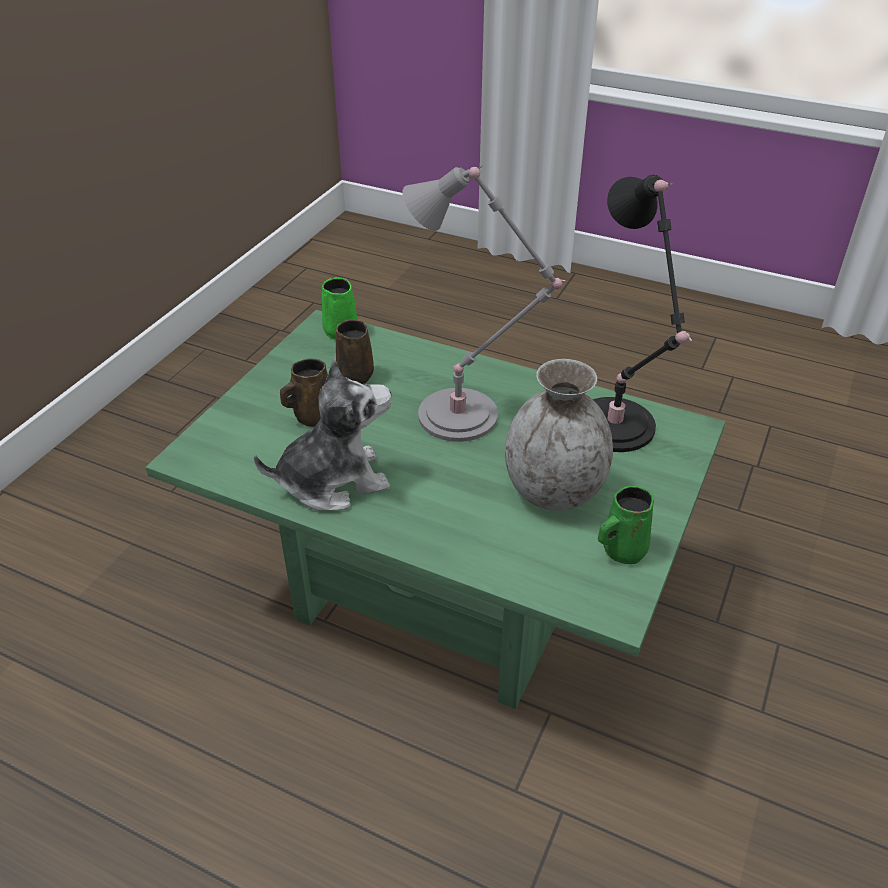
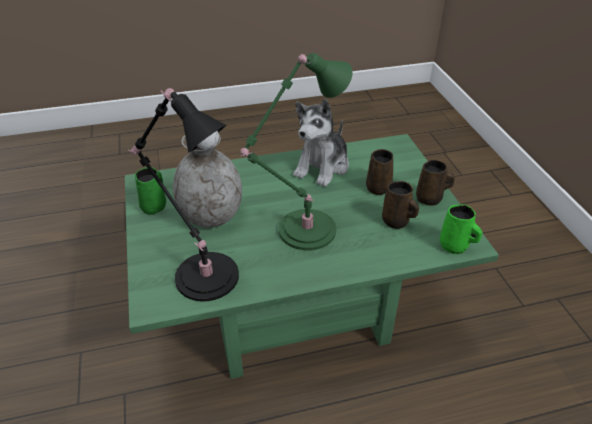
camera: 140 degrees right, 0 degrees up
(283, 376) = (430, 199): none -> brown mug
(465, 416) = (302, 231): grey table lamp -> green table lamp

